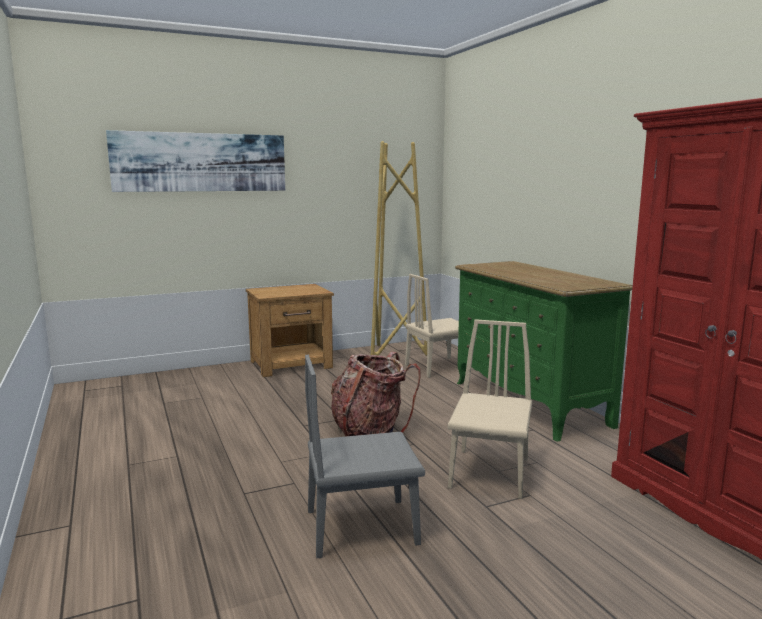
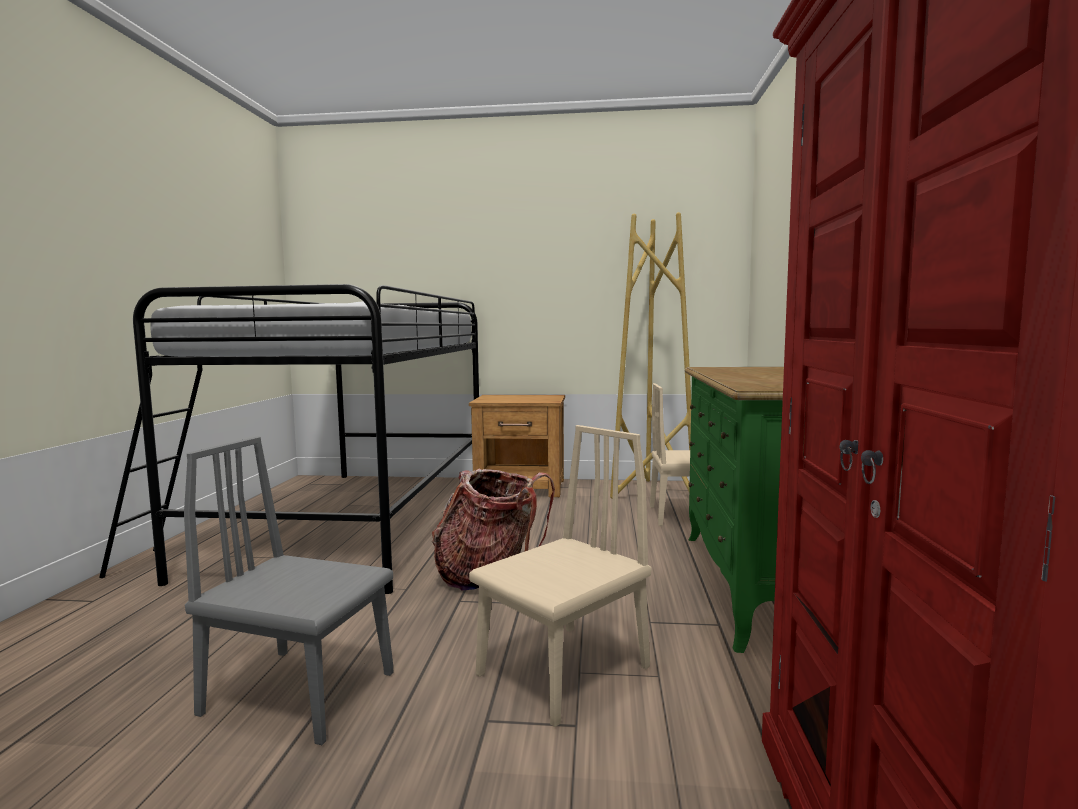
camera: 30 degrees right, 5 degrees down
(193, 414) = (354, 520): none -> black bed
(201, 162) = (440, 254): picture -> none

